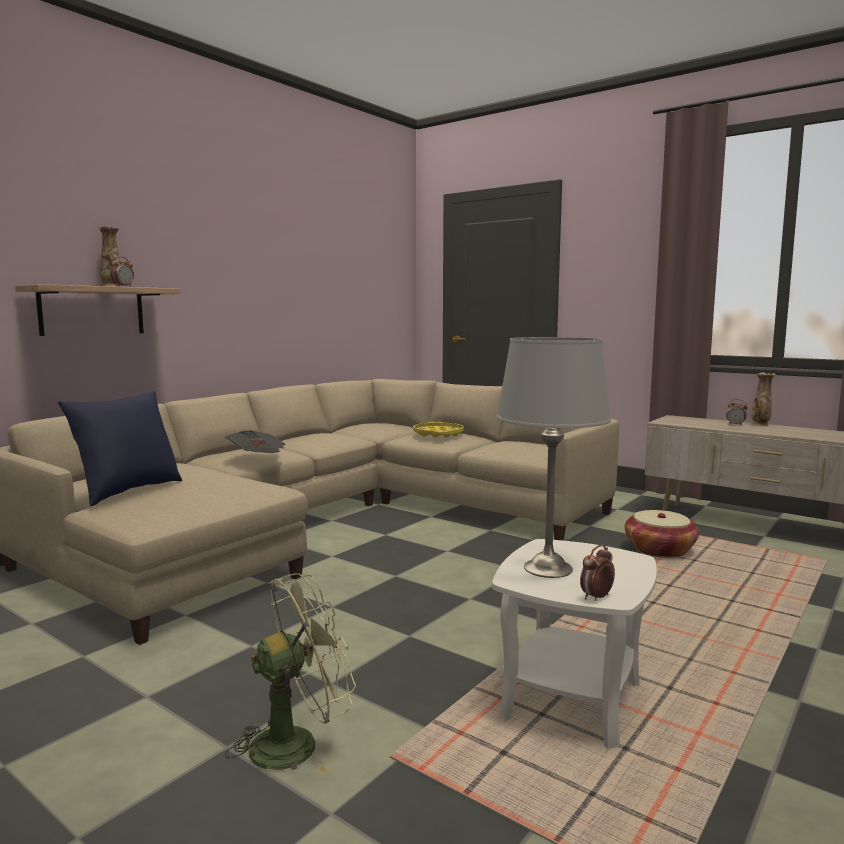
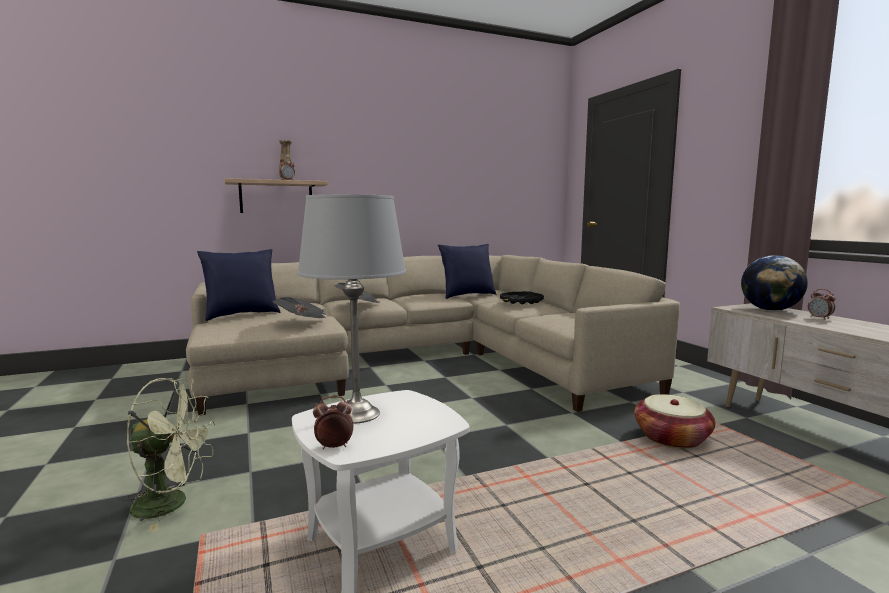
camera: 30 degrees right, 0 degrees up
(245, 489) = (303, 322): none -> newspaper
(359, 433) = (467, 295): none -> blue pillow
(438, 434) = (521, 301): yellow tray -> black tray
(691, 421) = (770, 310): none -> globe
(760, 424) = (856, 321): vase -> none

